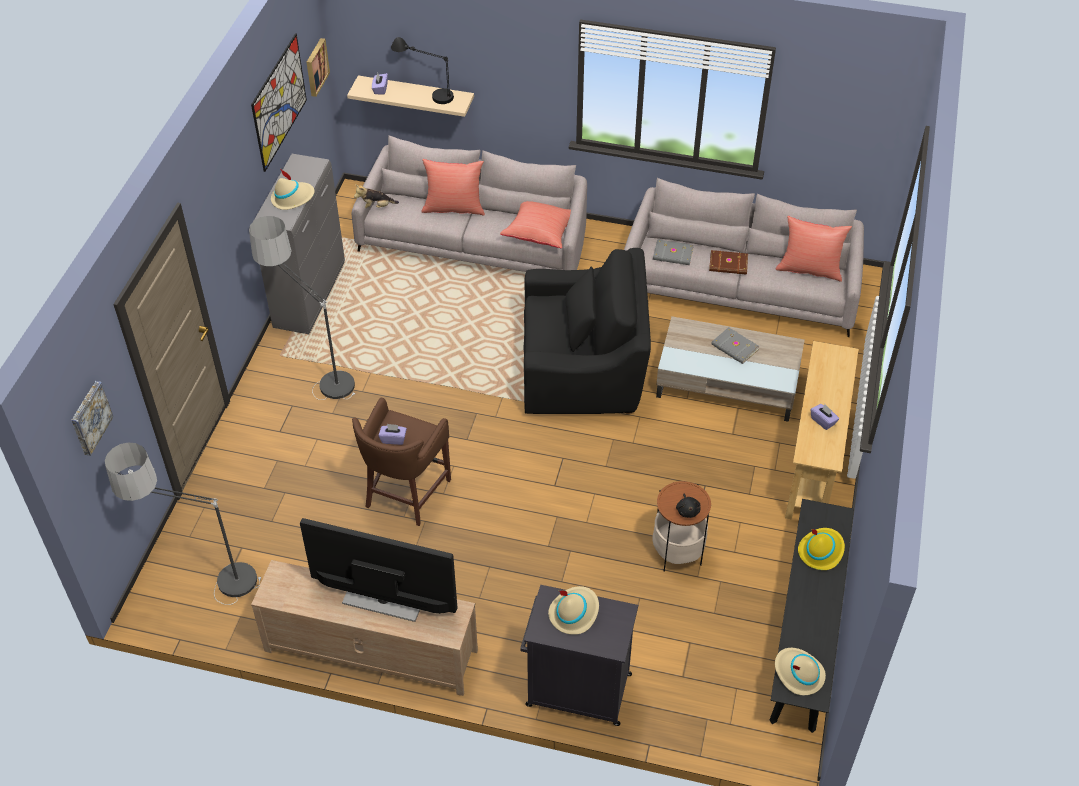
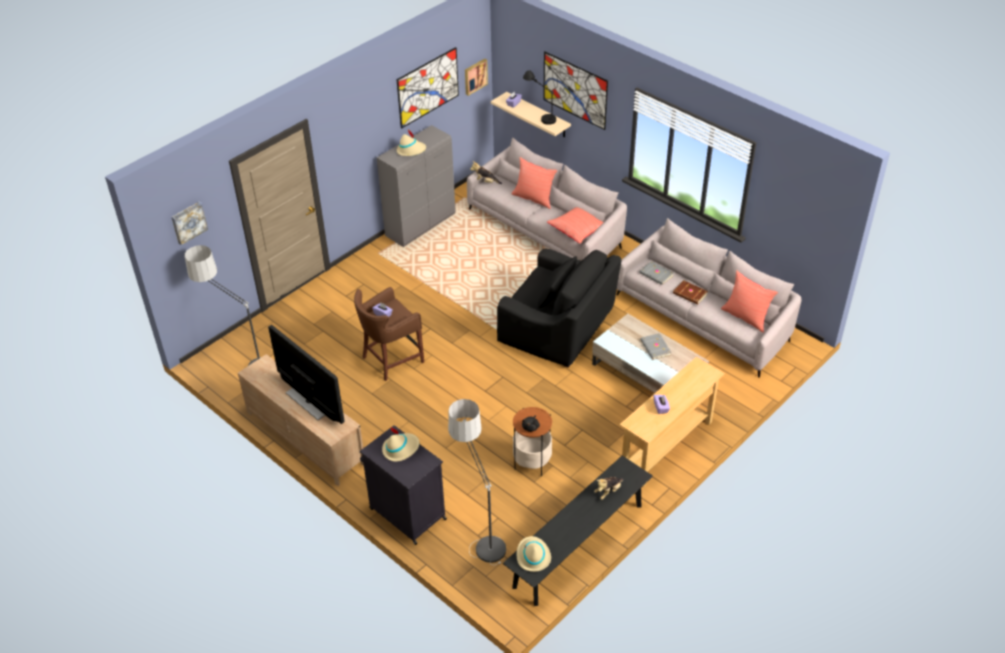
camera: 30 degrees right, 5 degrees down
(314, 375) = (389, 272): floor lamp -> floor lamp (479, 533)
(477, 46) = (575, 90): none -> picture
(821, 551) = (608, 491): yellow hat -> plush toy

